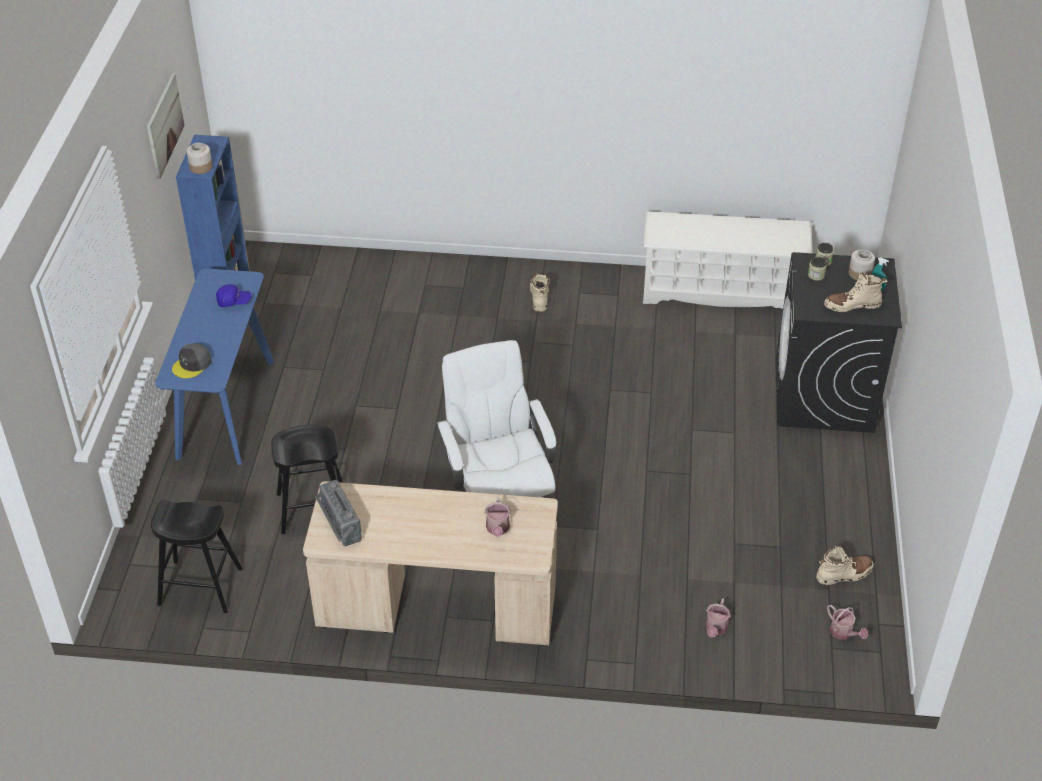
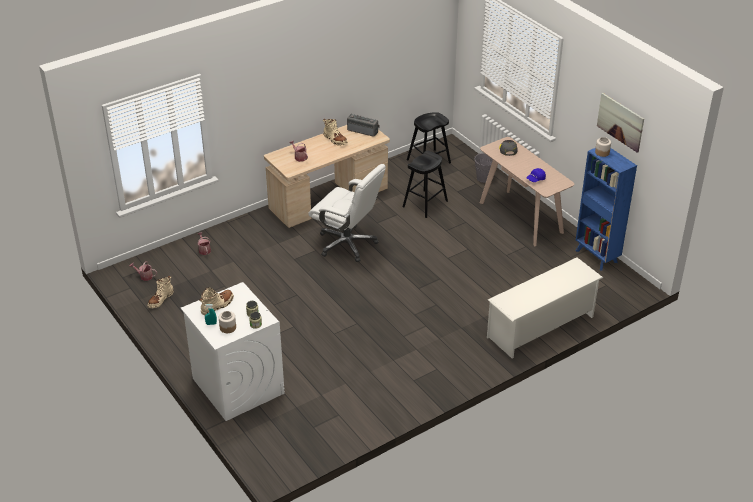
camera: 140 degrees right, 5 degrees down
(173, 500) = (484, 178): none -> grey bucket
(225, 408) = (521, 217): blue console table -> beige console table
(539, 296) = (455, 353): beige boot -> beige boot (335, 140)
(721, 291) = (356, 420): white shoe rack -> white shoe rack (541, 327)
(824, 395) = (237, 385): black washing machine -> white washing machine

